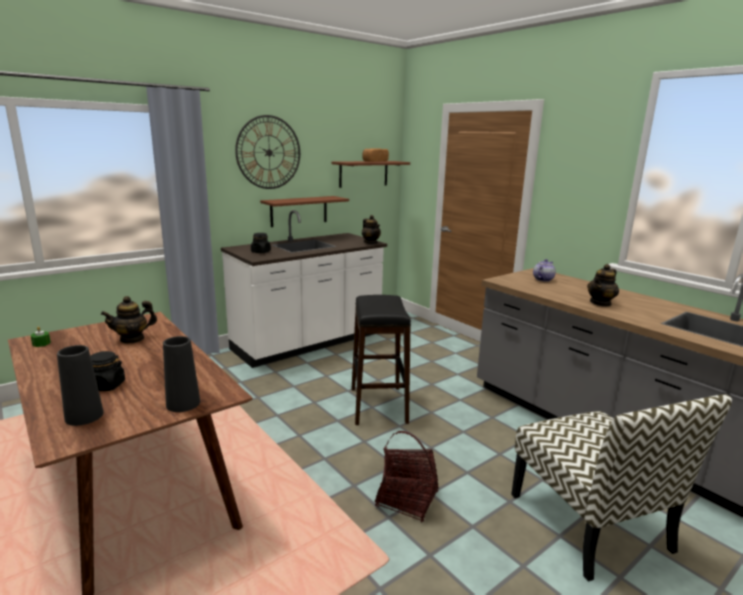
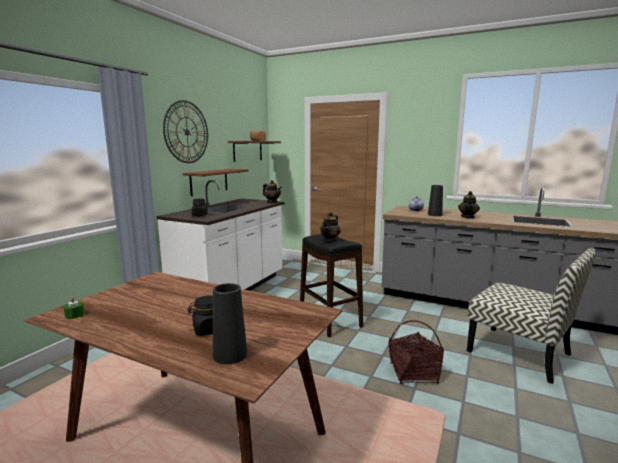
camera: 25 degrees left, 5 degrees down
(132, 339) = (167, 294): teapot -> teapot (330, 240)
(183, 403) = (299, 325): black vase -> black vase (435, 215)

